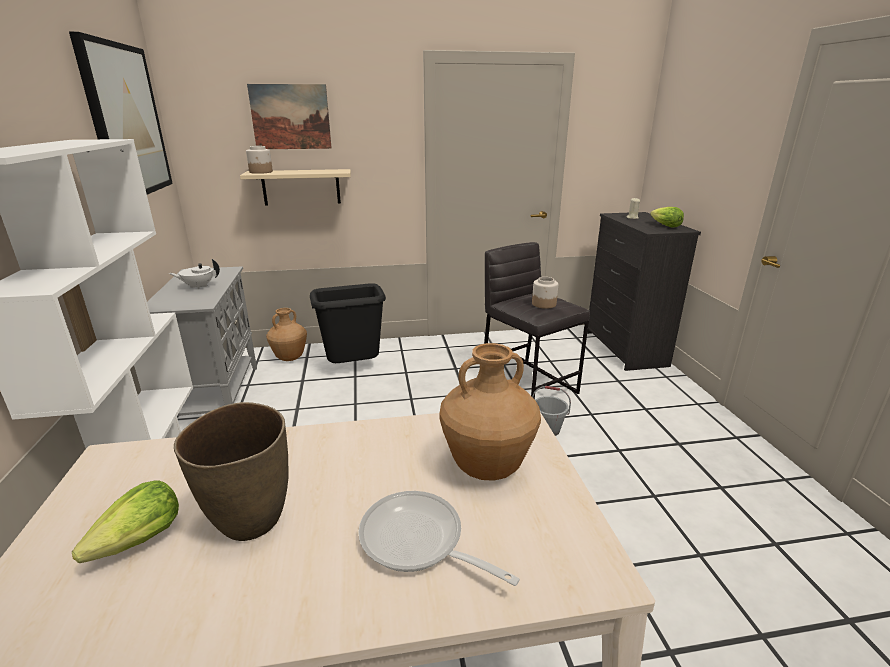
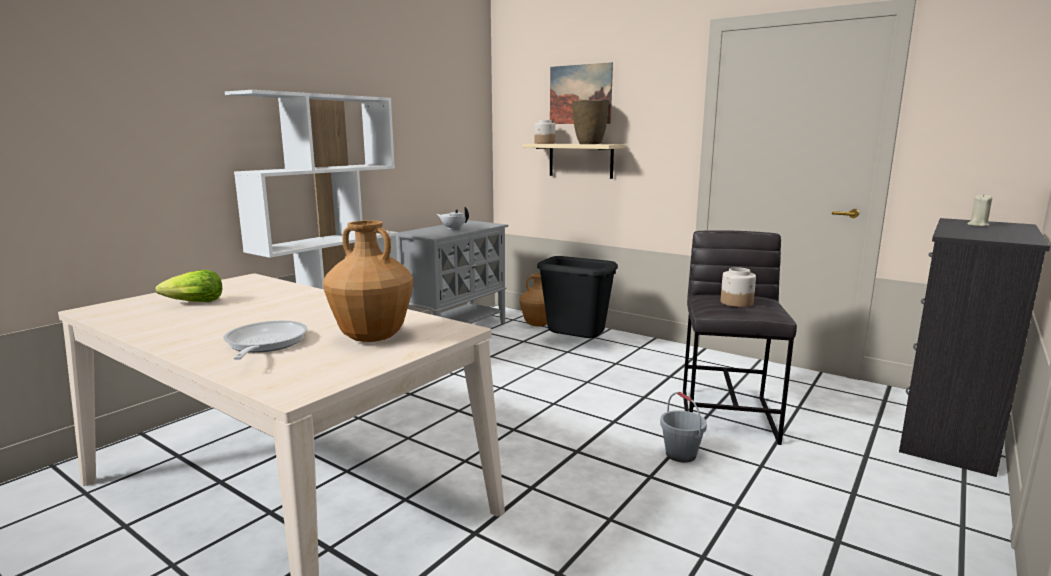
camera: 45 degrees right, 10 degrees down
(126, 121) = (438, 95): picture -> none
(251, 521) = (234, 312): brown vase -> brown vase (589, 144)
(664, 226) = (1002, 235): lettuce -> none

